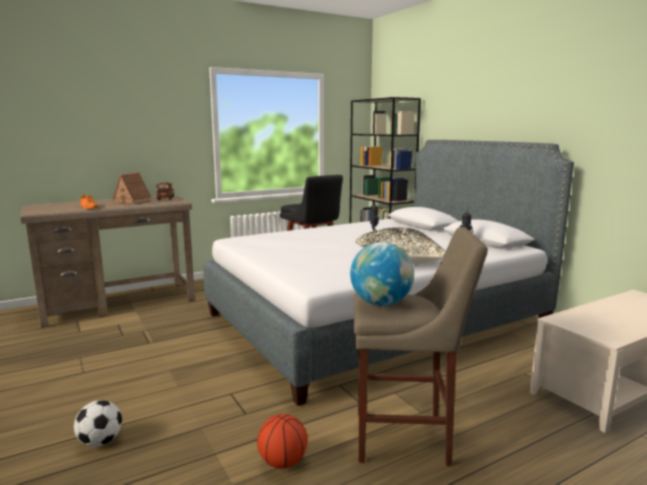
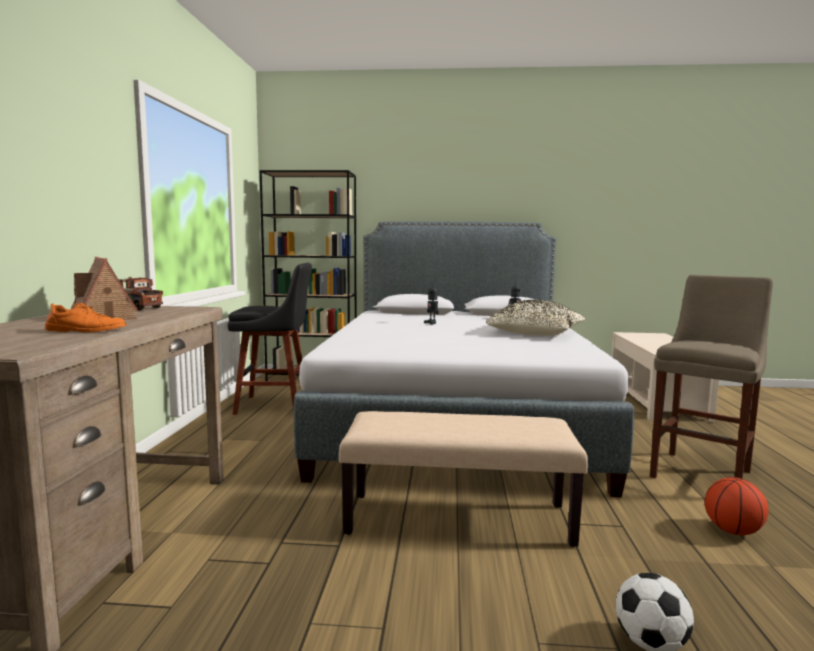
camera: 55 degrees left, 5 degrees down
(205, 361) = (459, 518): none -> beige bench
(381, 303) = (713, 346): globe -> none

